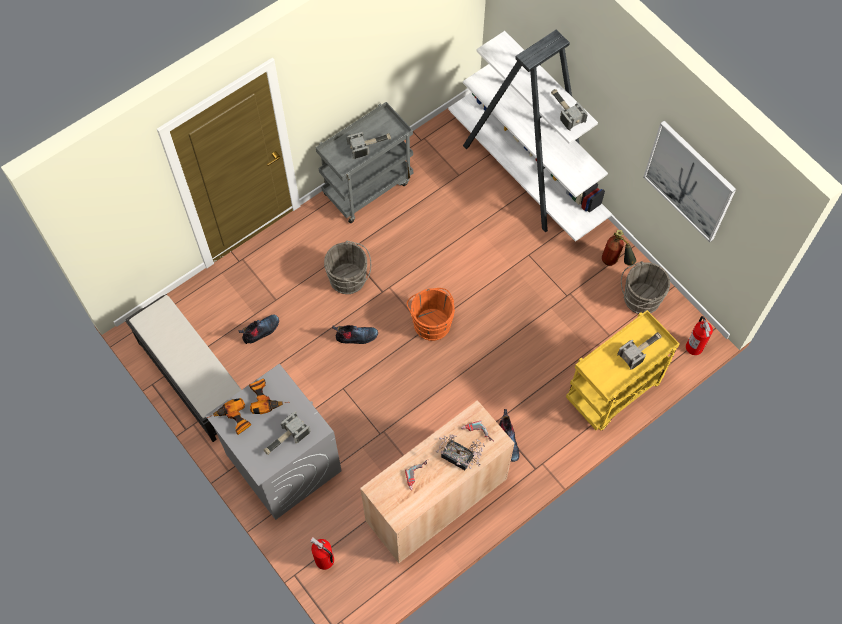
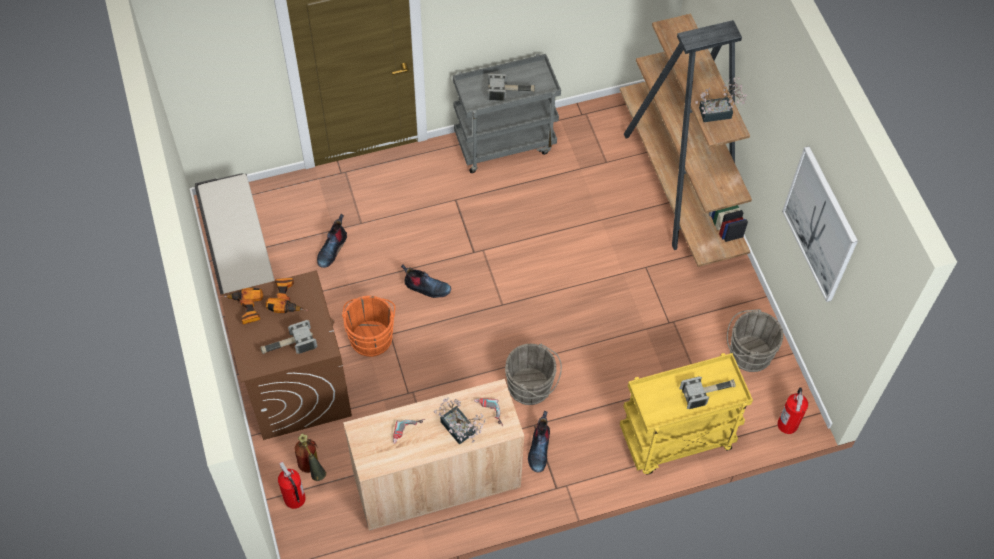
camera: 20 degrees right, 5 degrees down
(261, 331) = (332, 249): boot -> boot turned 135 degrees clockwise
(283, 462) = (296, 386): grey washing machine -> brown washing machine
(350, 279) = (446, 228): grey bucket -> grey bucket (532, 387)
(431, 322) = (511, 300): orange bucket -> orange bucket (371, 336)
(526, 174) = (679, 185): white bookcase -> brown bookcase
(565, 111) = (719, 112): hammer -> potted plant
(615, 263) = (737, 307): fire extinguisher -> fire extinguisher (312, 471)

